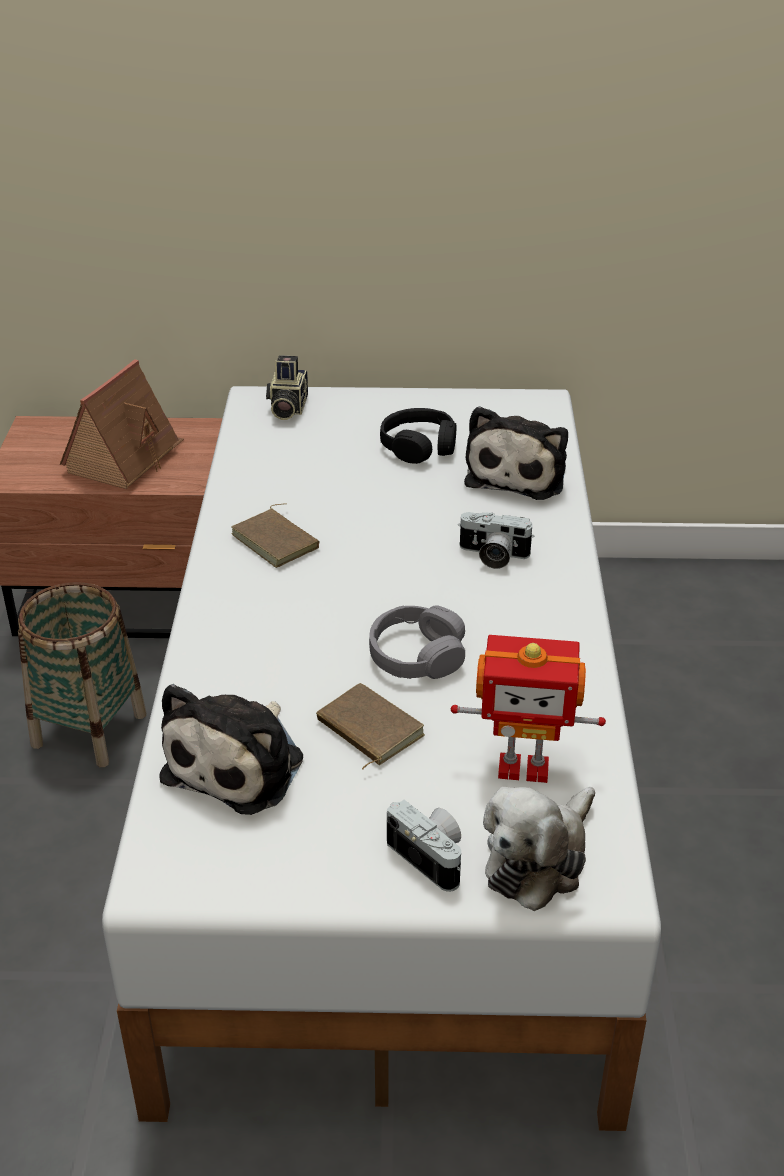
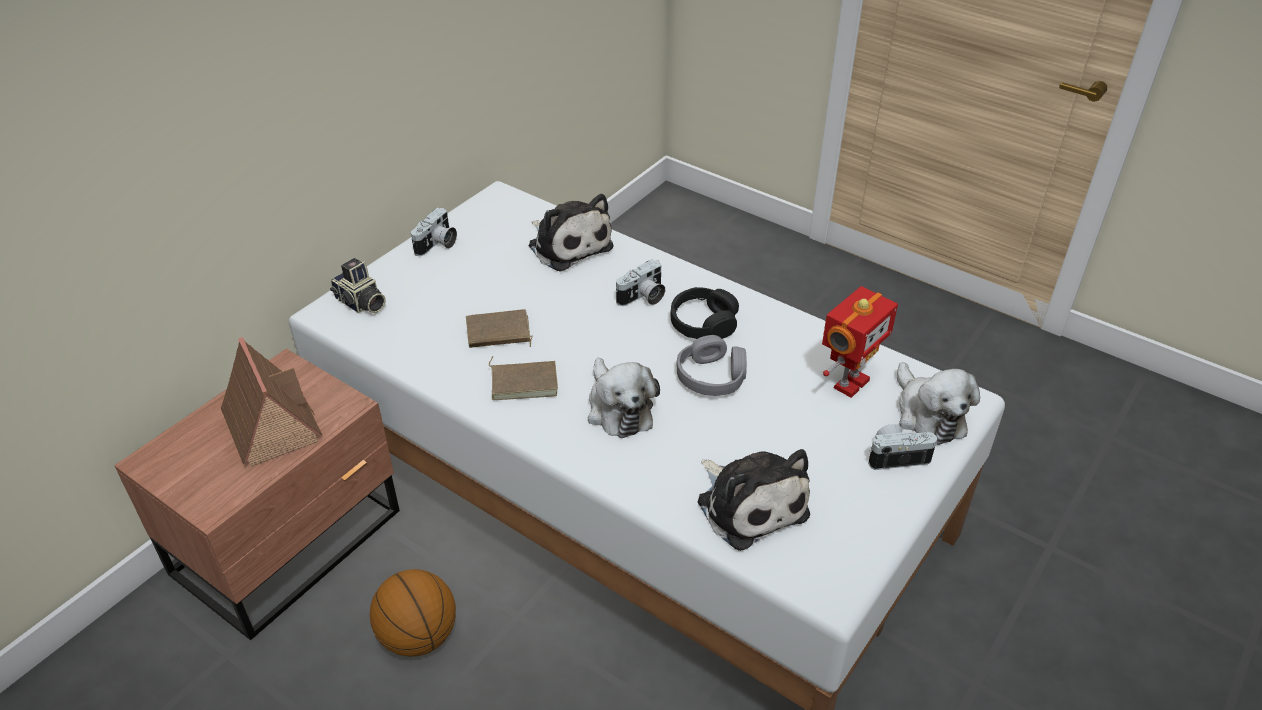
camera: 55 degrees left, 5 degrees up
(89, 730) = (418, 636): basket -> basketball
(298, 614) = (618, 408): none -> plush toy
(367, 730) = (764, 431): brown book -> brown book (498, 333)
(419, 405) = (437, 245): none -> camera
(419, 446) = (487, 268): black headphones -> black headphones (703, 323)

